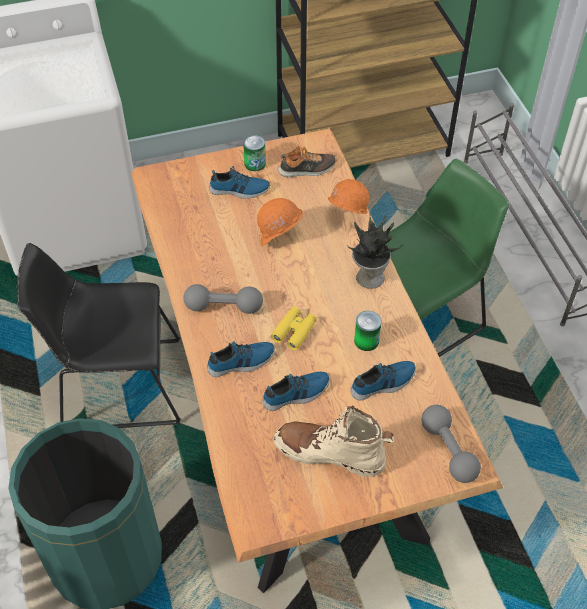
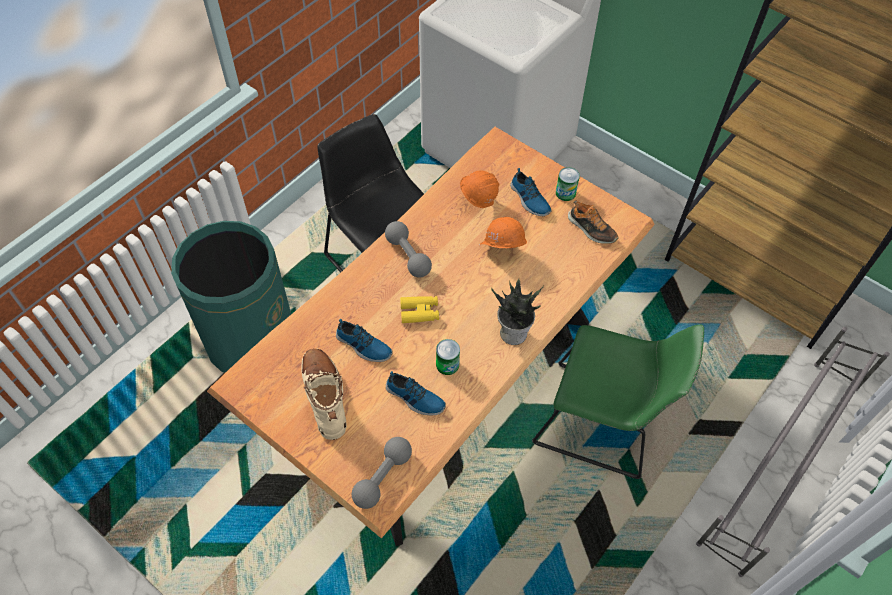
camera: 55 degrees right, 5 degrees up
(241, 362) = (366, 295): shoe -> none
(345, 217) = (562, 283): orange hard hat -> orange hard hat (477, 202)

